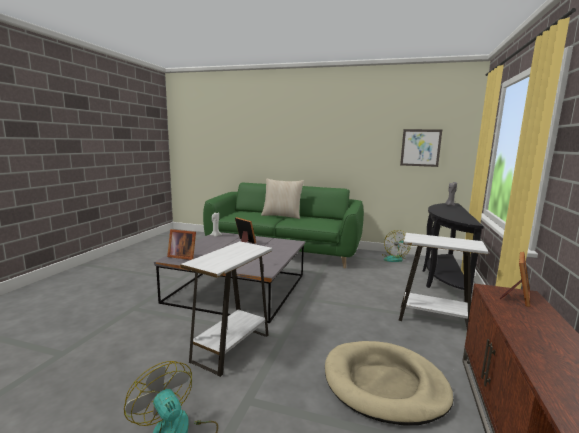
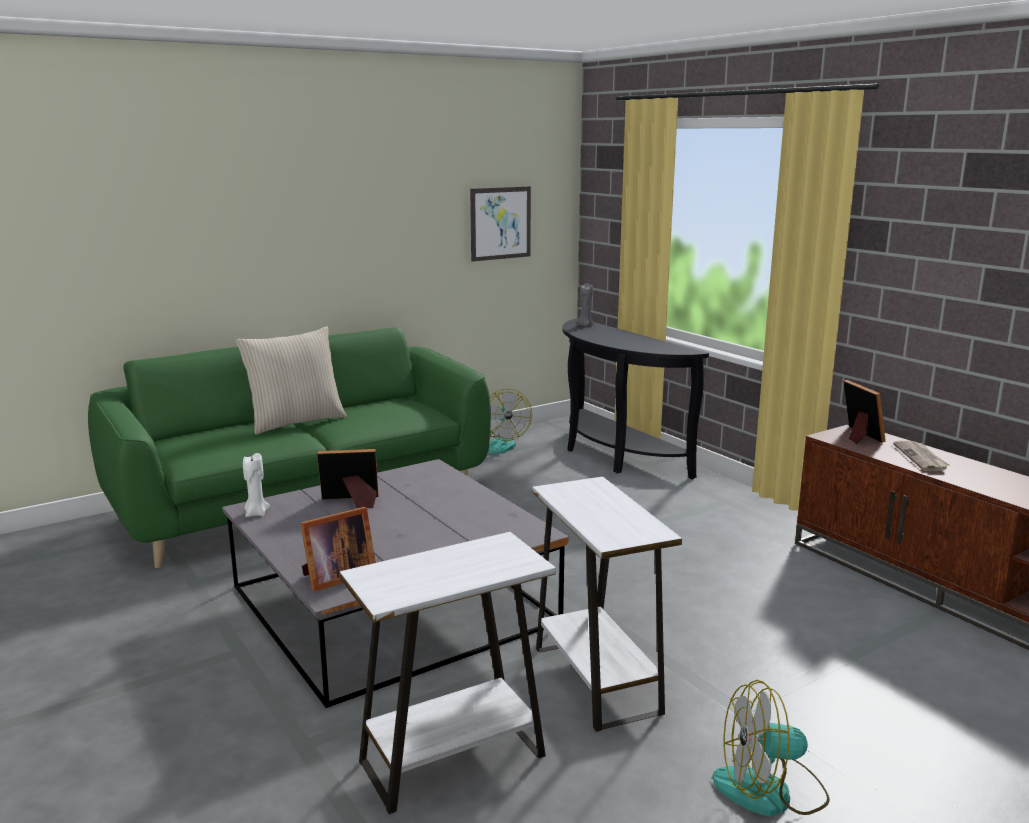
camera: 50 degrees left, 5 degrees up
(384, 384) = (793, 606): beige dog bed -> none
(433, 320) = (698, 513): white side table -> white side table (452, 759)
(534, 325) = (921, 458): none -> newspaper

